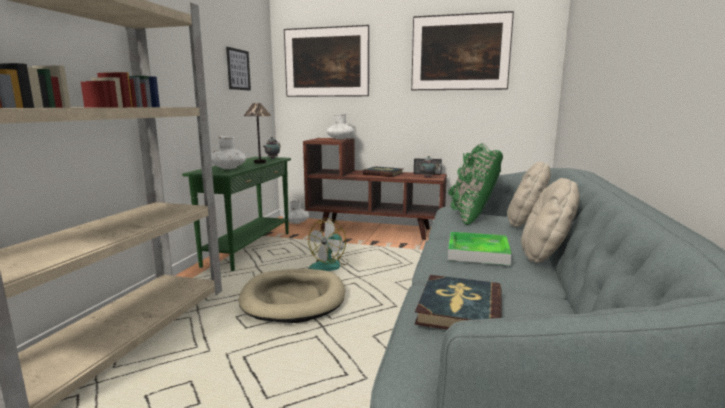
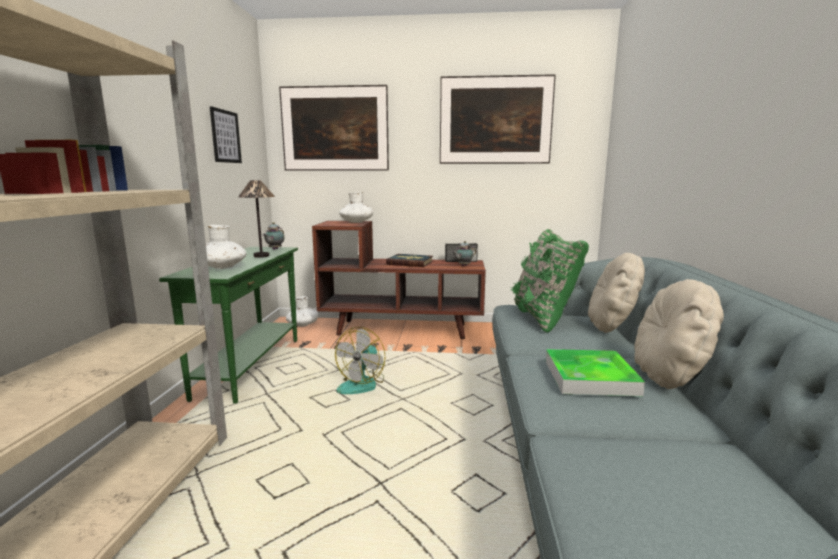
camera: 10 degrees left, 0 degrees up
(293, 299) = (329, 441): beige dog bed -> none
(459, 308) = (636, 487): book -> none

